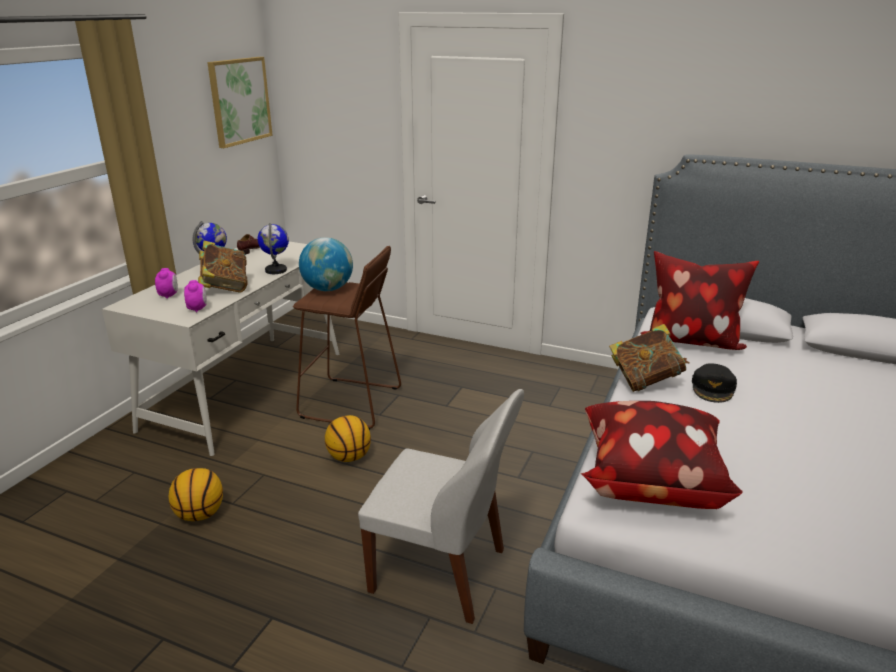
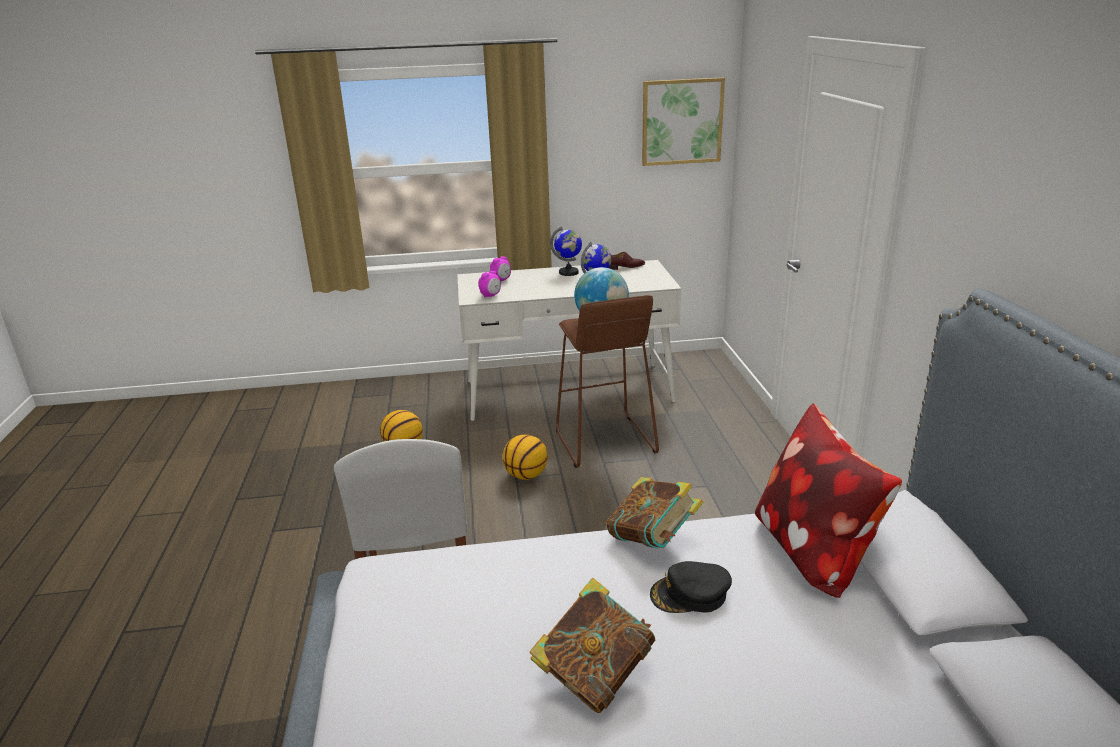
camera: 60 degrees right, 0 degrees up
(225, 287) = (538, 288): book -> book (594, 675)
(649, 481) = (435, 589): pillow -> none

